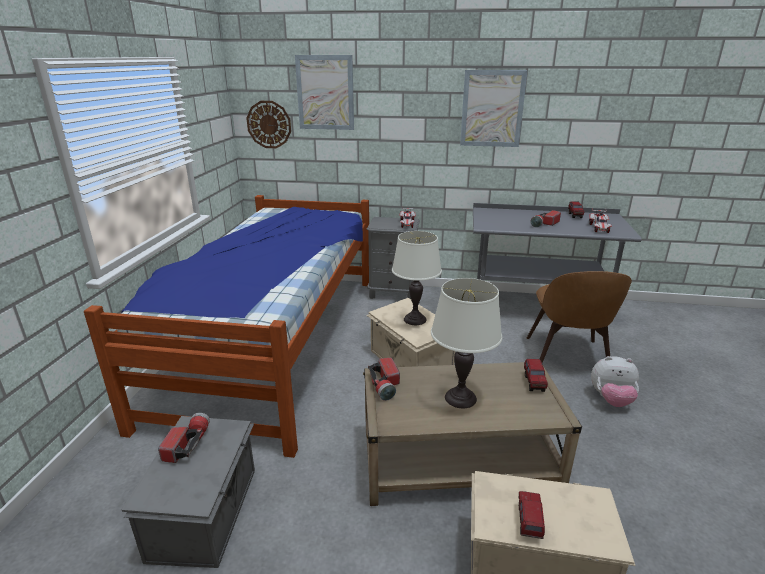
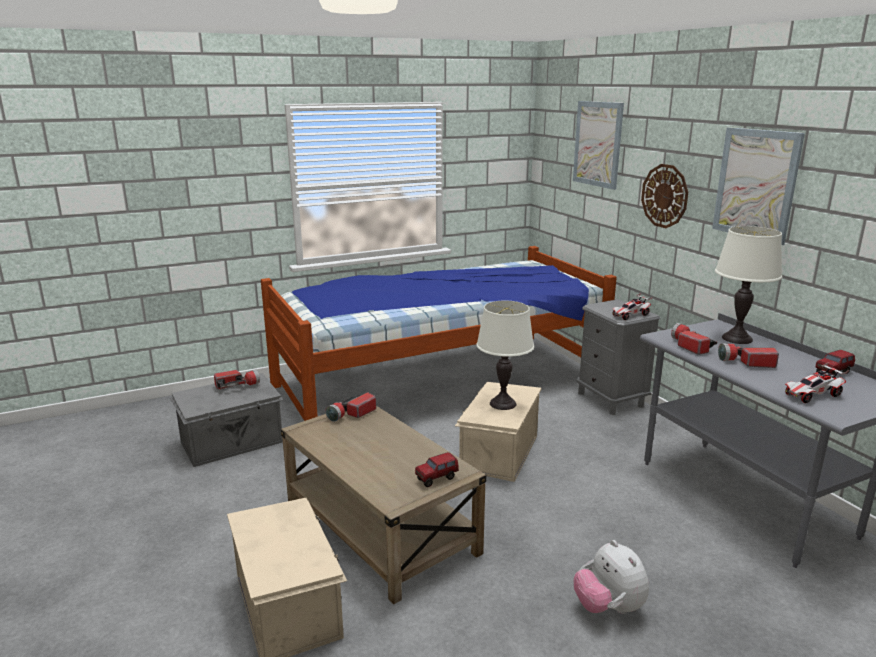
camera: 55 degrees right, 5 degrees down
(269, 124) = (553, 173): wall clock -> wall clock (664, 196)
(460, 398) = (369, 449): white table lamp -> white table lamp (737, 338)
(506, 225) = (689, 346): none -> flashlight
(528, 522) = (259, 534): toy truck -> none
(567, 357) = (659, 551): brown chair -> none

